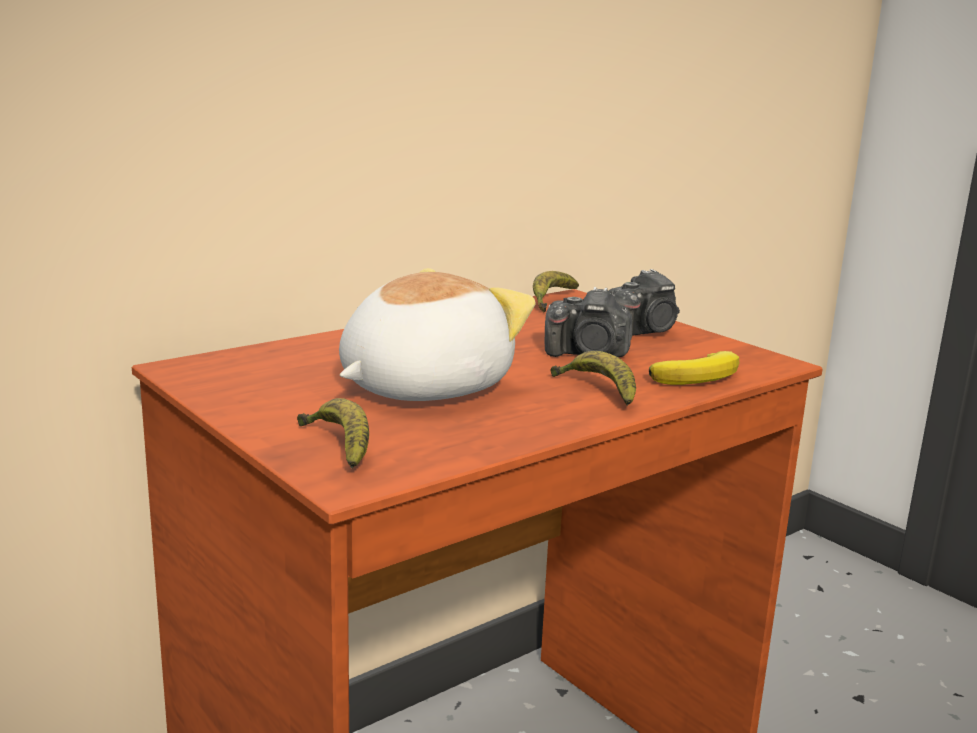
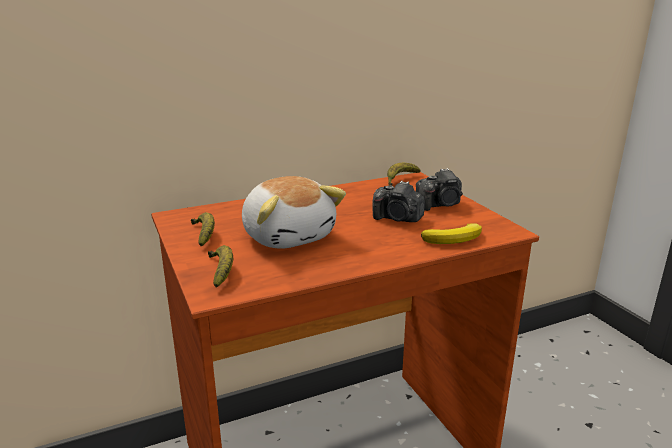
camera: 15 degrees right, 5 degrees up
(421, 387) = (289, 236): plush toy -> plush toy turned 90 degrees clockwise
(597, 391) = (386, 245): banana -> banana (204, 235)

